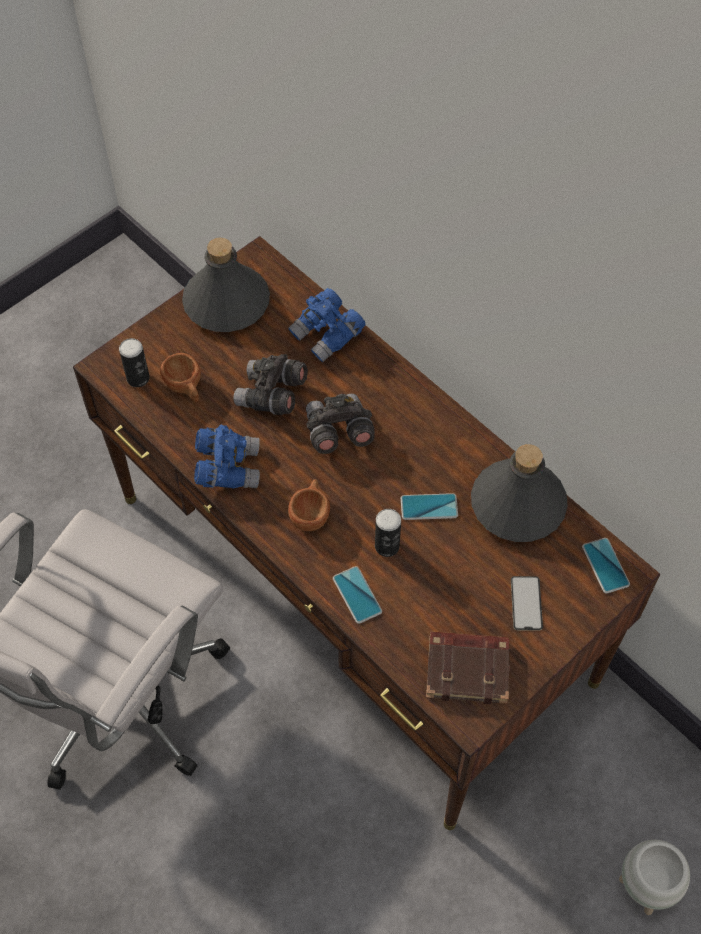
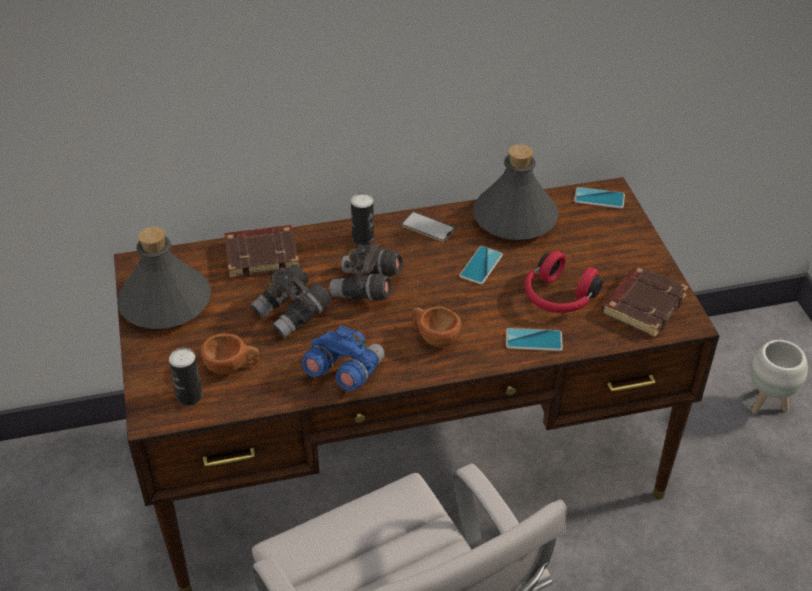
camera: 60 degrees left, 15 degrees down
(327, 335) = (262, 255): blue binoculars -> brown book
(387, 546) = (499, 304): can -> can (363, 239)
(428, 591) = (558, 298): none -> red headphones
(526, 603) = (604, 250): phone -> phone (428, 227)

